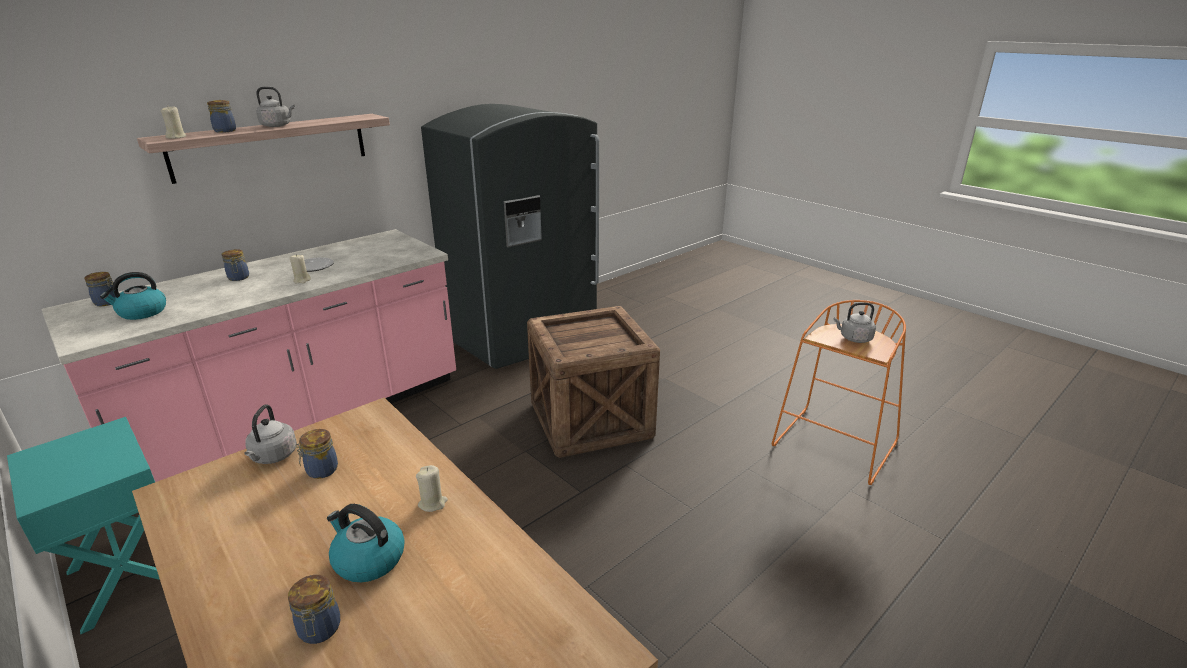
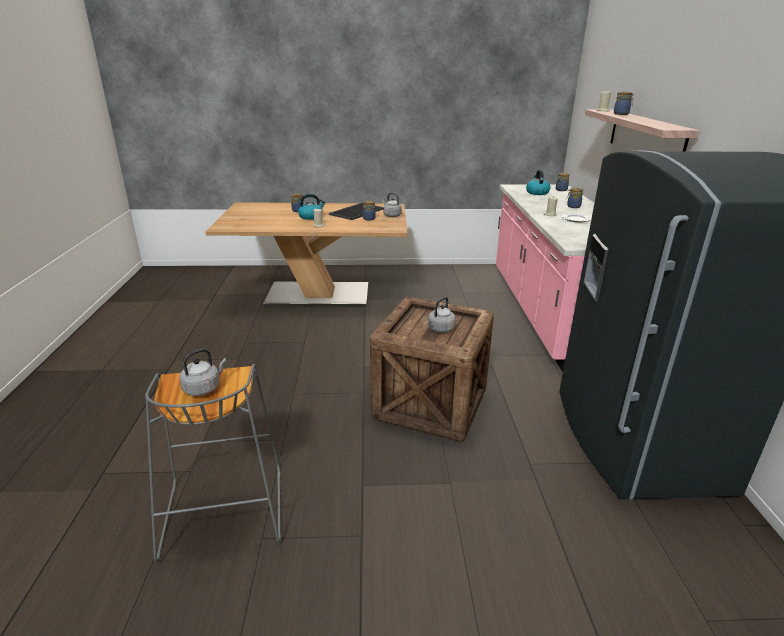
camera: 130 degrees right, 0 degrees up
(127, 577) = (454, 271): turquoise nightstand -> none
(264, 518) = (356, 211): none -> tray
(277, 126) = (635, 118): grey kettle -> grey kettle (440, 329)
(835, 446) = (222, 510): orange stool -> grey stool

